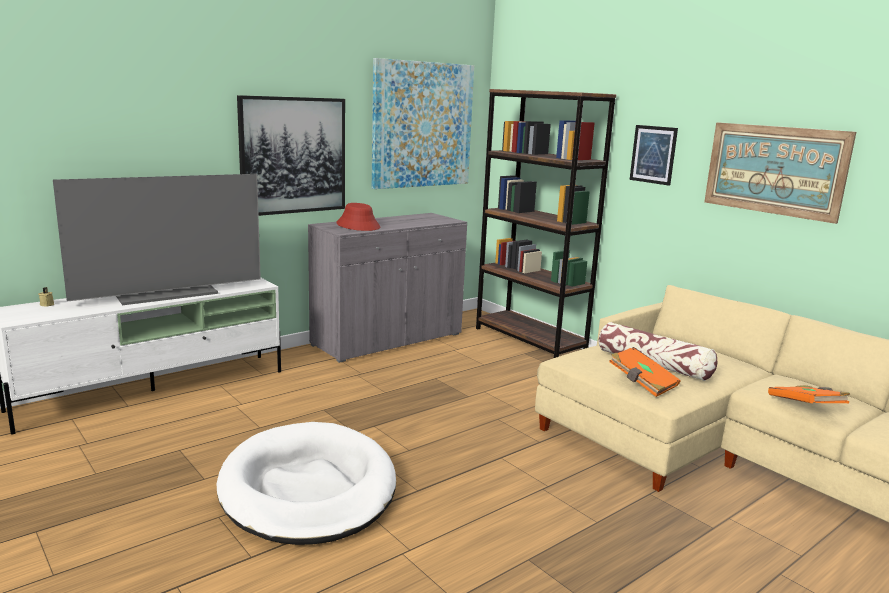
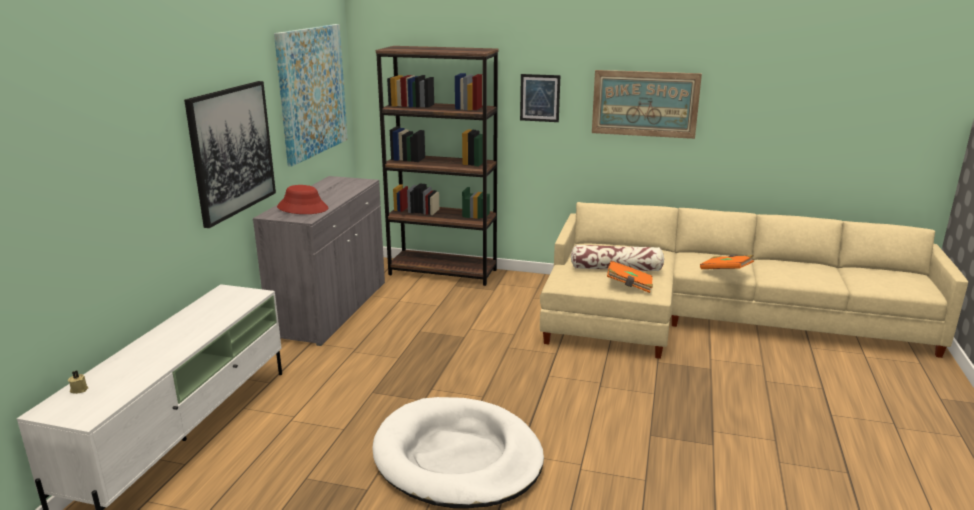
camera: 35 degrees left, 5 degrees up
(167, 293) = (184, 333): television -> none

